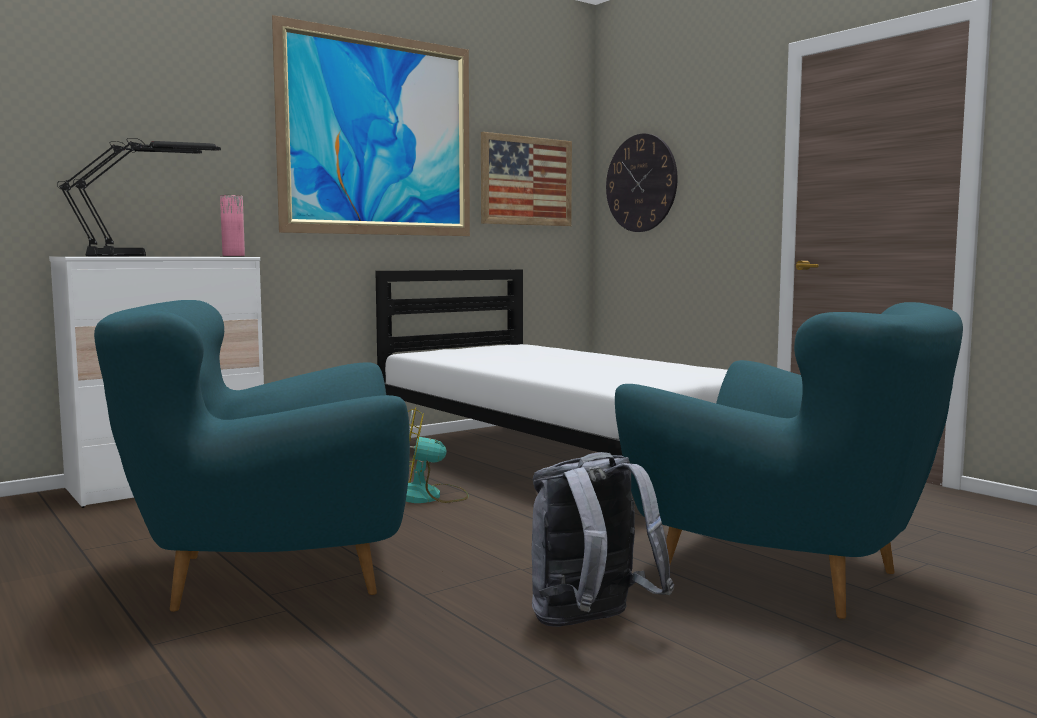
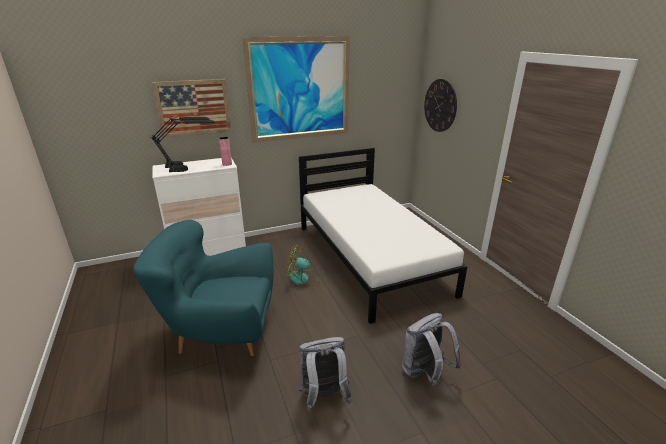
camera: 15 degrees right, 20 degrees up
(526, 181) = (380, 101): picture -> picture (193, 108)
(784, 573) = (425, 373): turquoise armchair -> grey backpack

